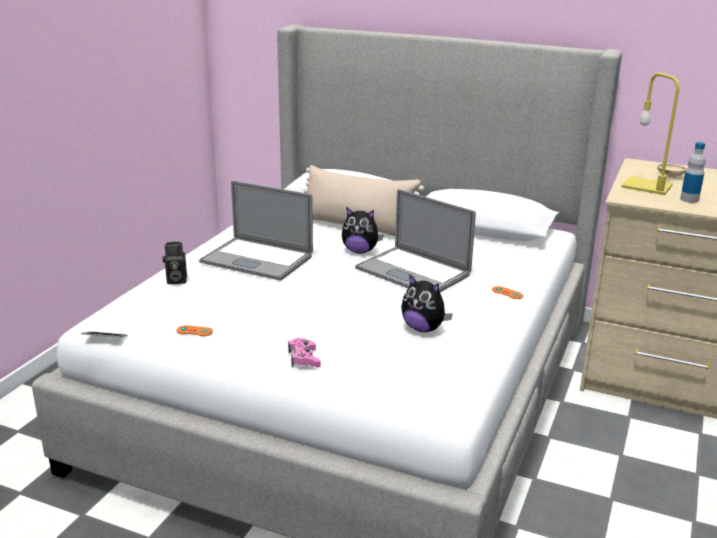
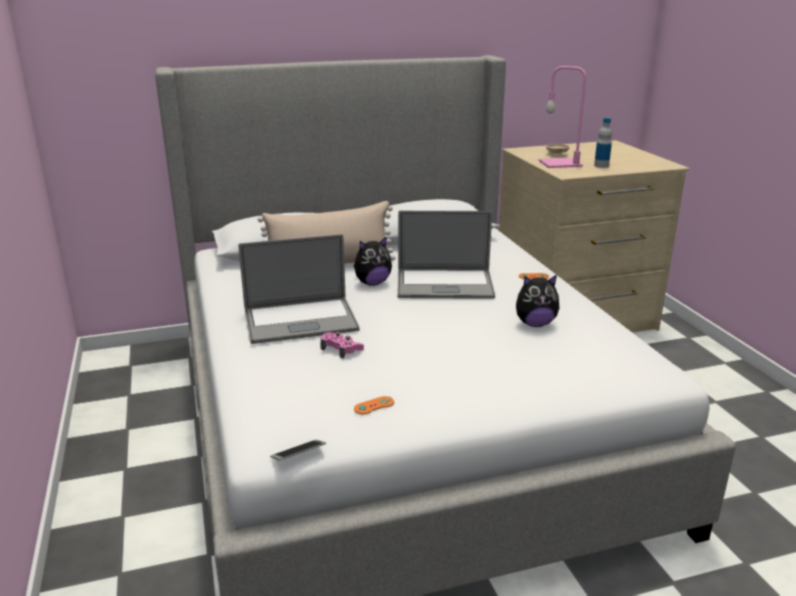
camera: 40 degrees left, 0 degrees up
(175, 280) = (259, 370): camera -> none
(304, 358) = (504, 385): pink game controller -> pink game controller (341, 349)
(648, 186) = (561, 163): yellow table lamp -> pink table lamp

